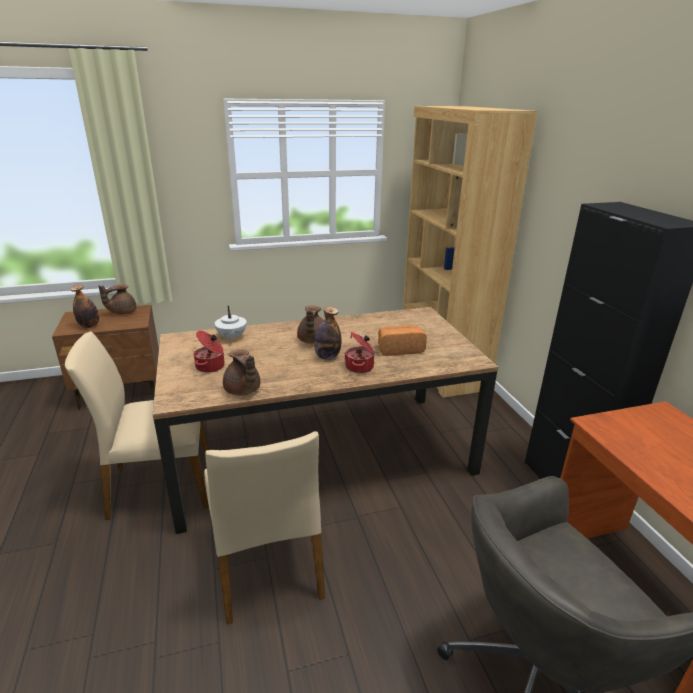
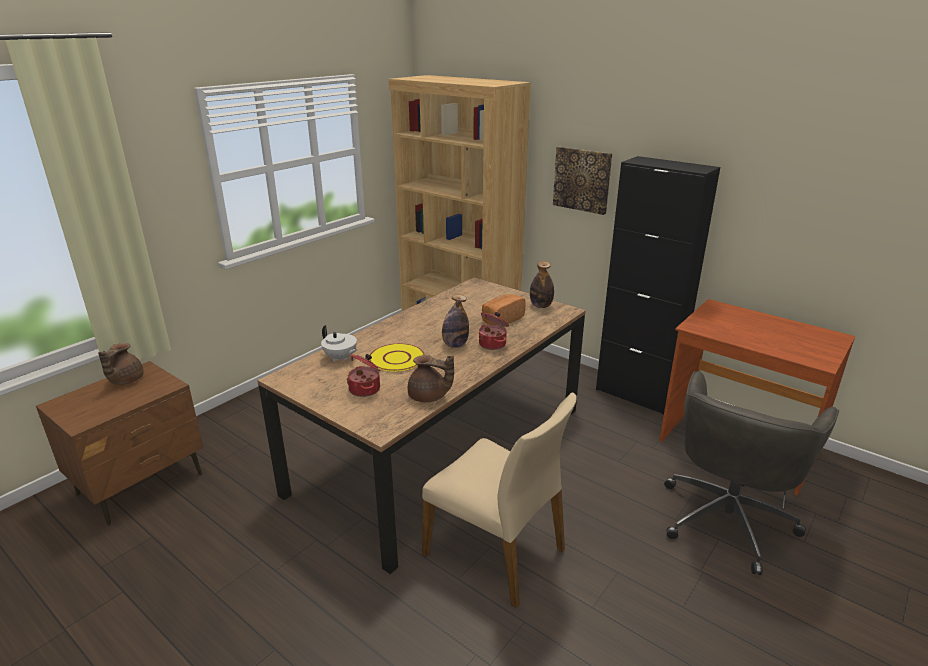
camera: 35 degrees left, 0 degrees up
(89, 325) = (105, 408): bottle -> bottle (541, 306)
(160, 484) = (318, 545): beige chair -> none
(267, 352) = (397, 359): none -> yellow plate
(311, 340) = (420, 336): brown teapot -> none
(567, 225) = (582, 179): none -> picture

